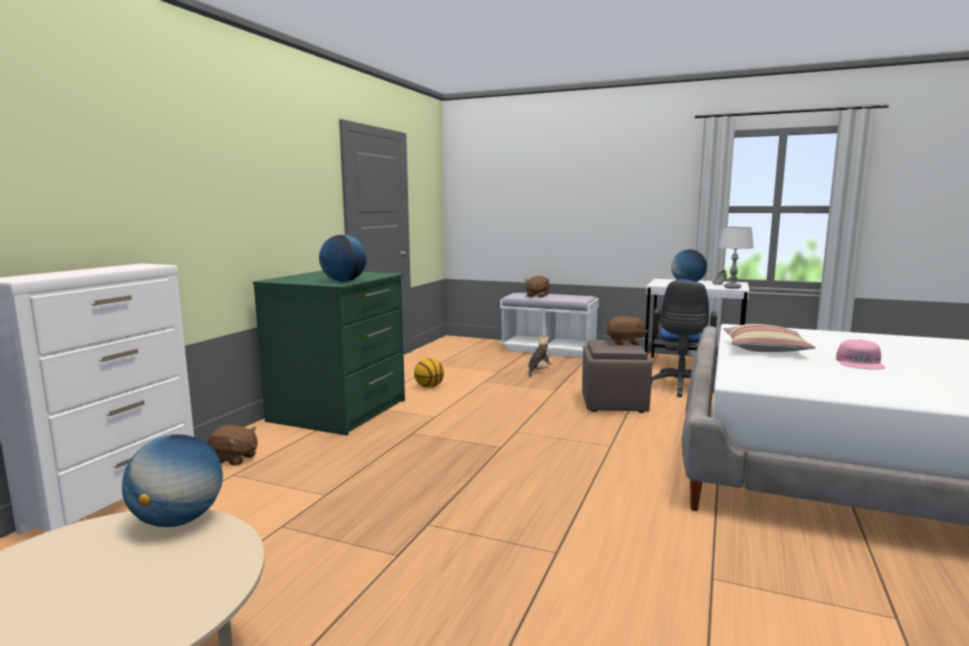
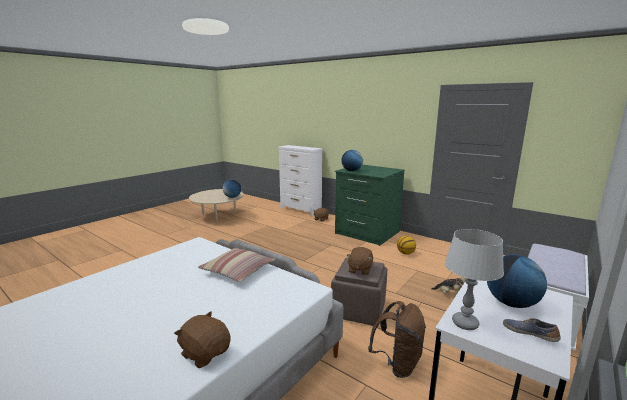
camera: 105 degrees right, 5 degrees up
(537, 296) = (546, 256): brown plush toy -> brown plush toy (205, 353)
(680, 387) = (397, 364): blue office chair -> brown backpack
(860, 363) = (174, 288): pink cap -> none

